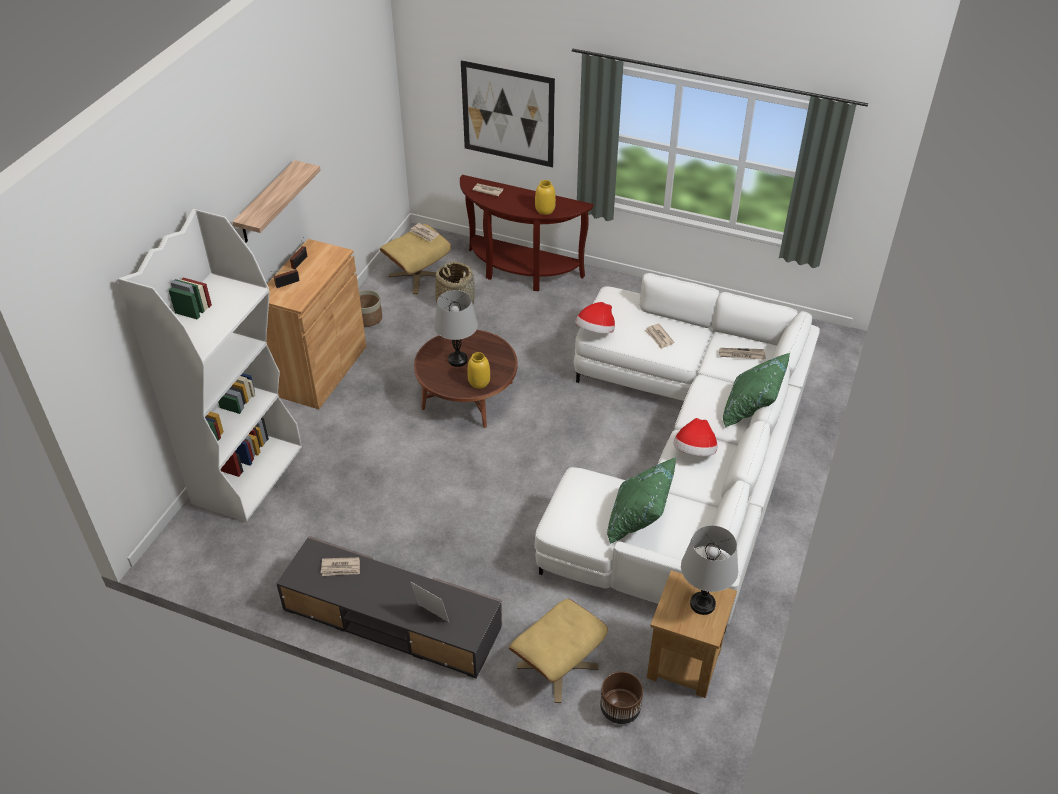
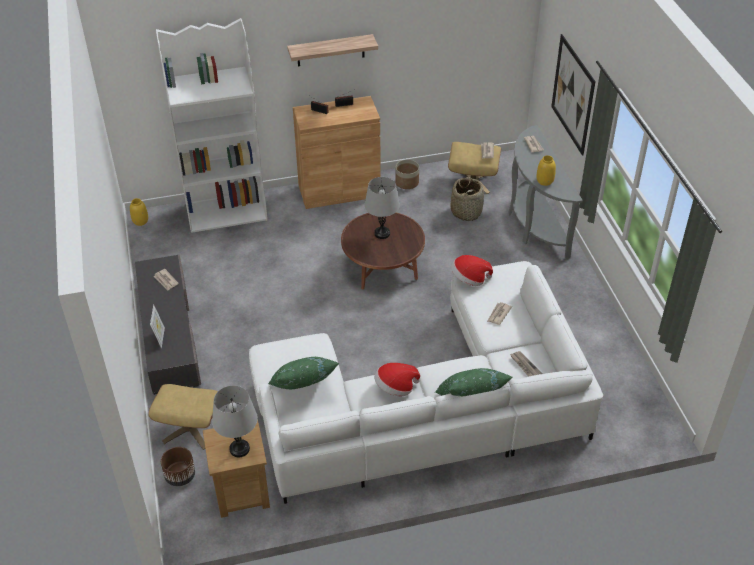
camera: 55 degrees right, 0 degrees up
(479, 382) = (371, 254): yellow vase -> yellow vase (141, 221)
(520, 272) = (534, 224): brown console table -> grey console table

